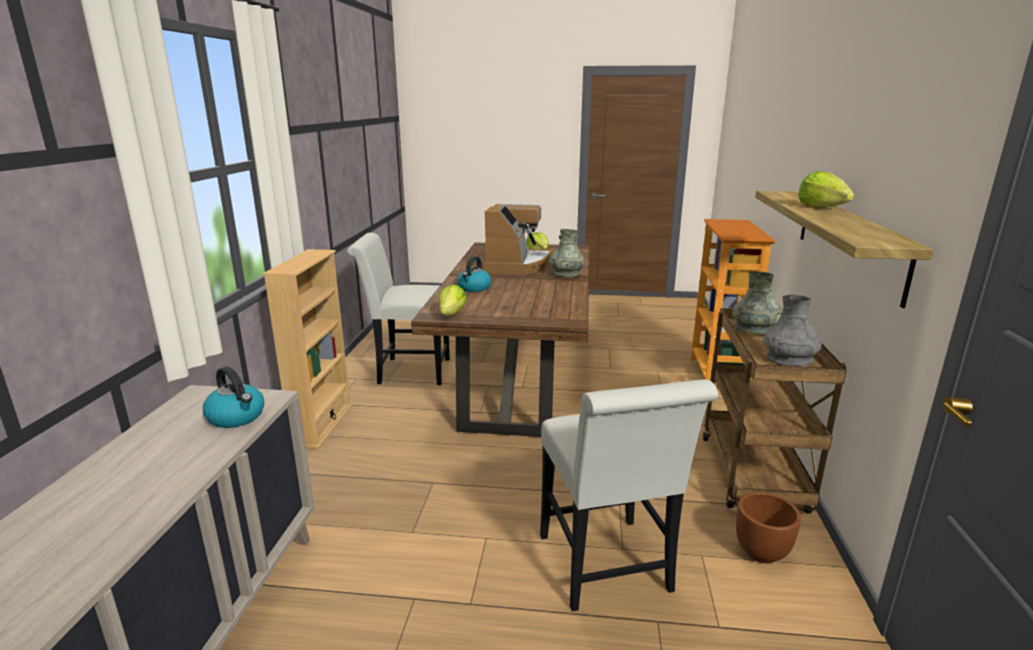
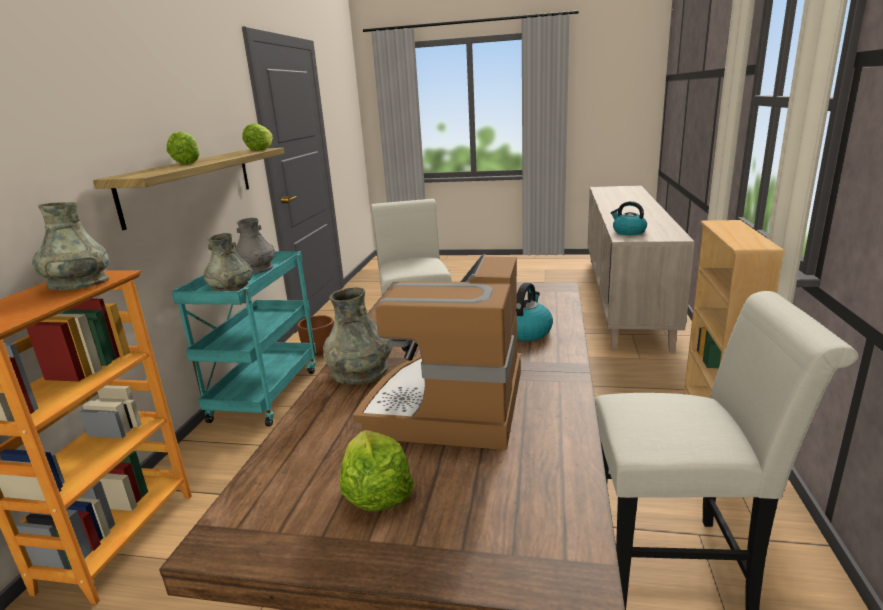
camera: 175 degrees left, 0 degrees up
(451, 314) = (537, 290): lettuce -> lettuce (260, 149)
(737, 233) = (78, 284): none -> grey vase
(754, 476) = (265, 393): brown cart -> turquoise cart

